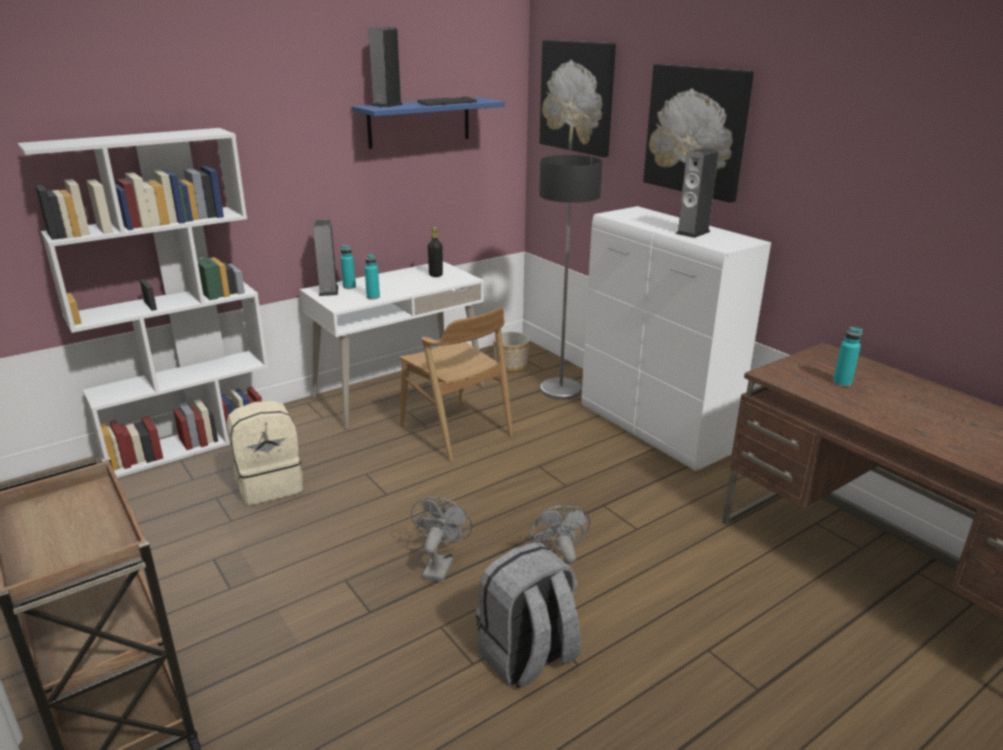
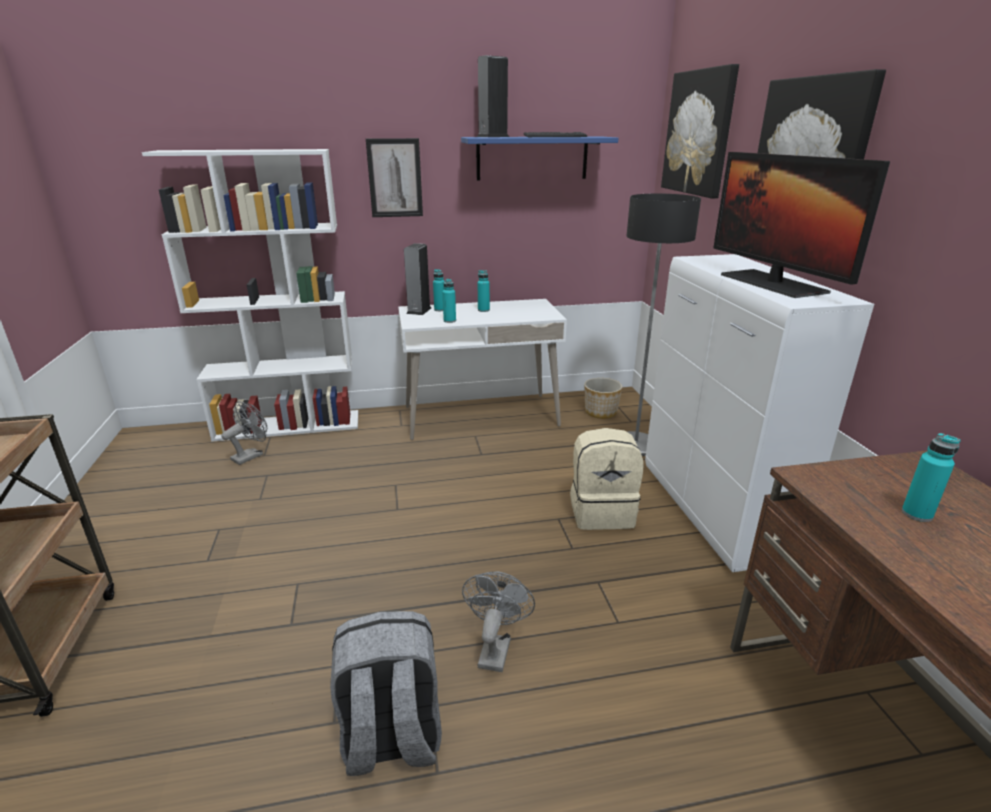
camera: 25 degrees right, 0 degrees up
(270, 485) = (313, 474): beige backpack -> beige backpack (602, 512)
(287, 153) = (395, 178): none -> picture
(395, 281) = (483, 310): none -> turquoise bottle
(435, 275) = (526, 309): black bottle -> none
(439, 565) = (388, 596): grey fan -> grey fan (251, 455)
(456, 431) = (503, 463): brown chair -> none
(693, 232) = (772, 283): speaker -> monitor

